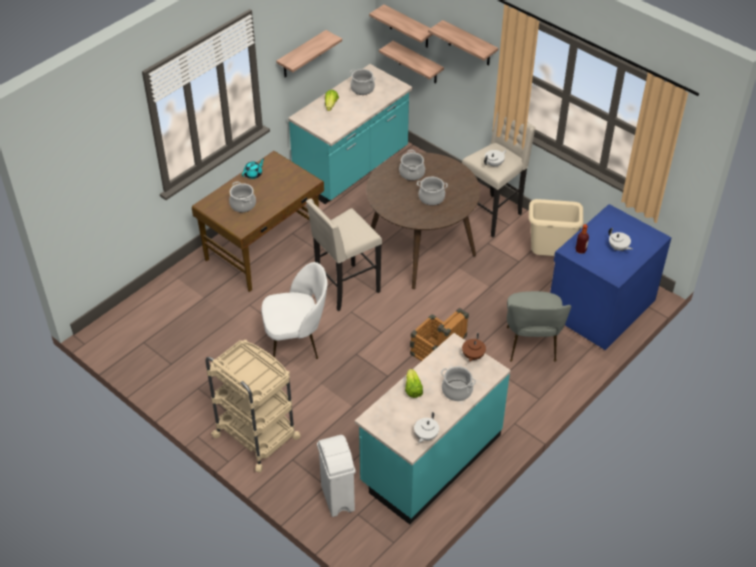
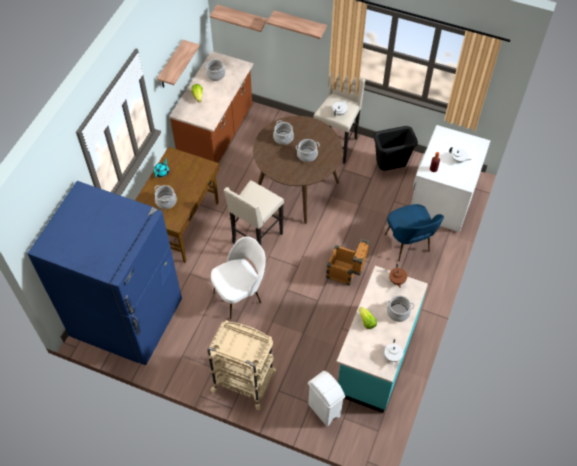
camera: 20 degrees left, 10 degrees up
(156, 329) = (127, 317): none -> blue fridge
(352, 168) = (217, 135): turquoise counter -> brown counter
(418, 63) = (253, 44): shelf -> none
(531, 348) = (408, 246): grey chair -> blue chair
(549, 256) = (391, 167): beige trash can -> black trash can
(598, 308) = (441, 200): blue washing machine -> white washing machine

